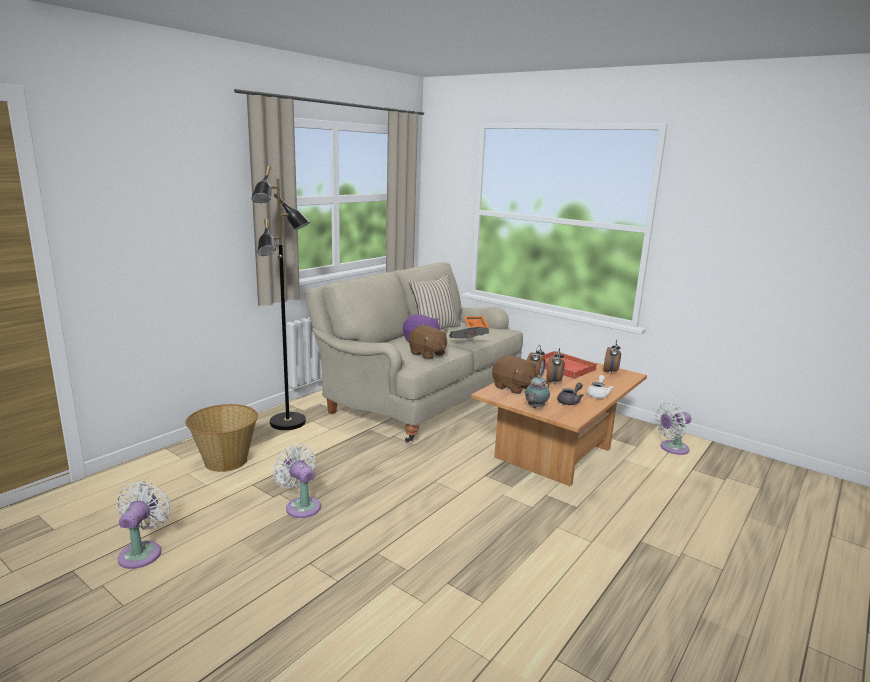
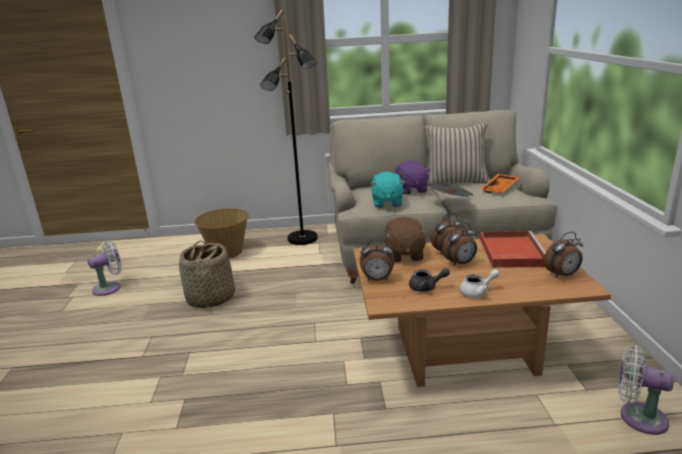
camera: 50 degrees right, 5 degrees up
(301, 506) = (210, 298): white fan -> basket
(427, 354) = (387, 202): brown plush toy -> turquoise plush toy
(535, 407) = (377, 279): teapot -> alarm clock

